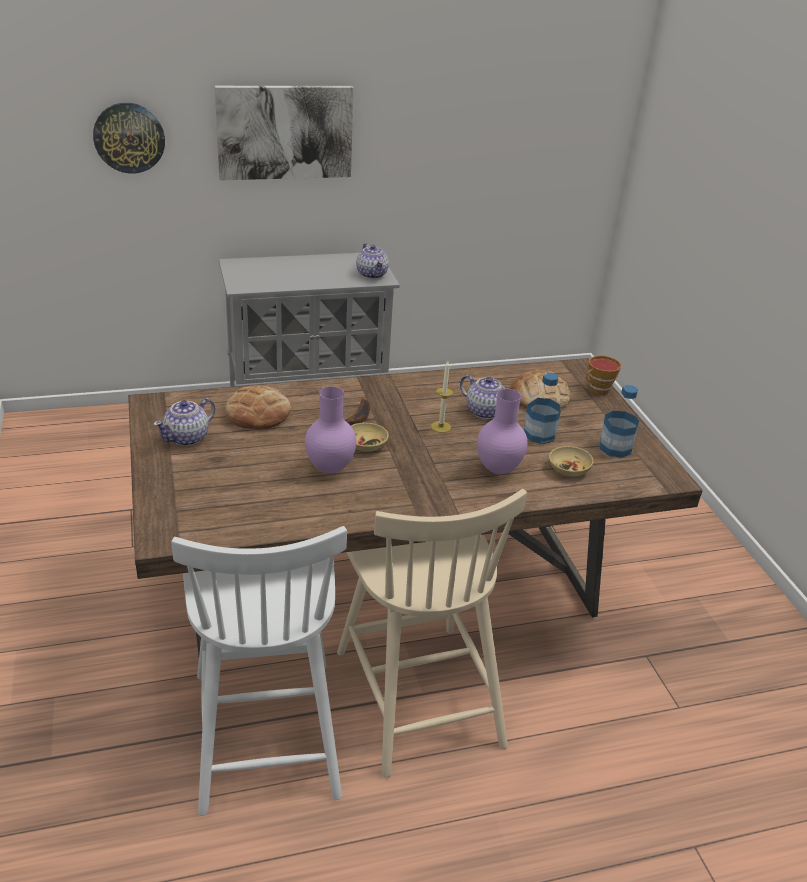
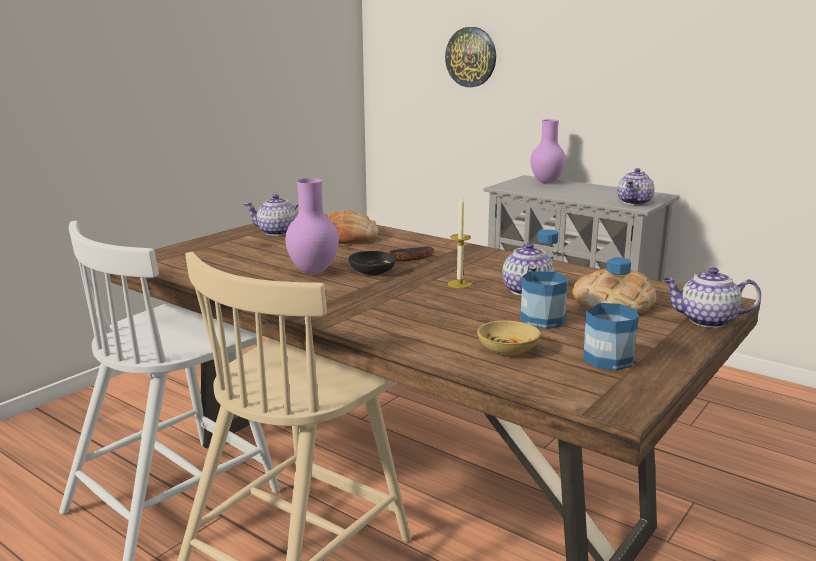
camera: 55 degrees right, 15 degrees down
(285, 132) = (595, 56): picture -> none
(366, 444) = (373, 271): beige bowl -> black bowl
(498, 470) = (435, 321): purple vase -> purple vase (546, 182)
(597, 390) = (706, 320): cup -> teapot

